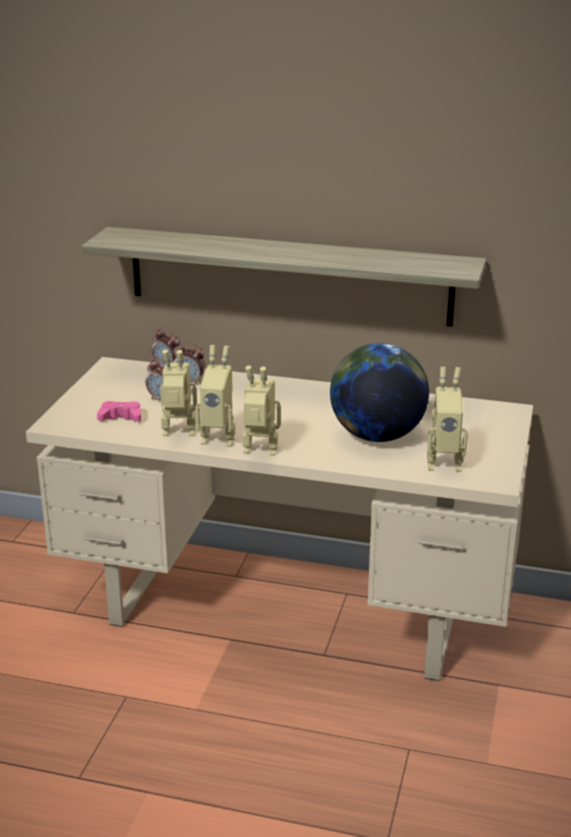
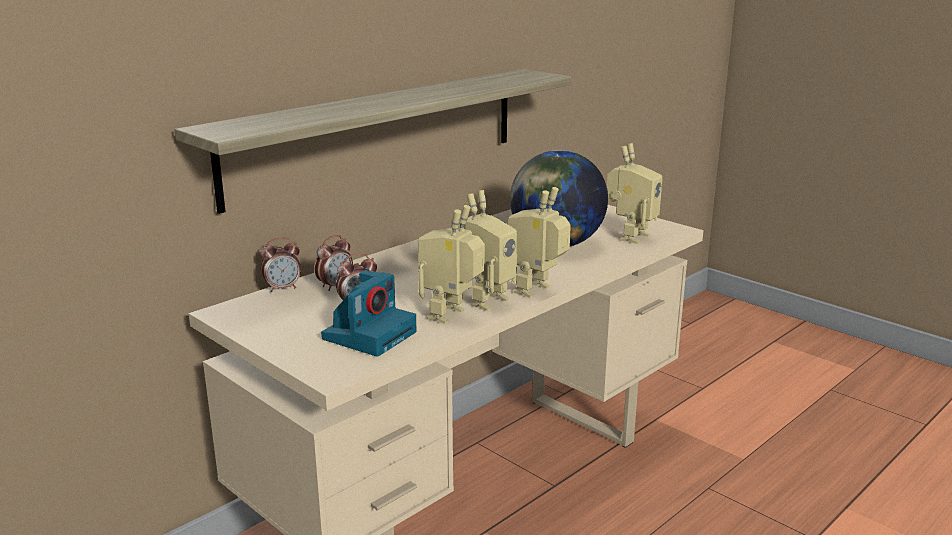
camera: 60 degrees left, 5 degrees down
(121, 417) = (370, 334): pink game controller -> camera

